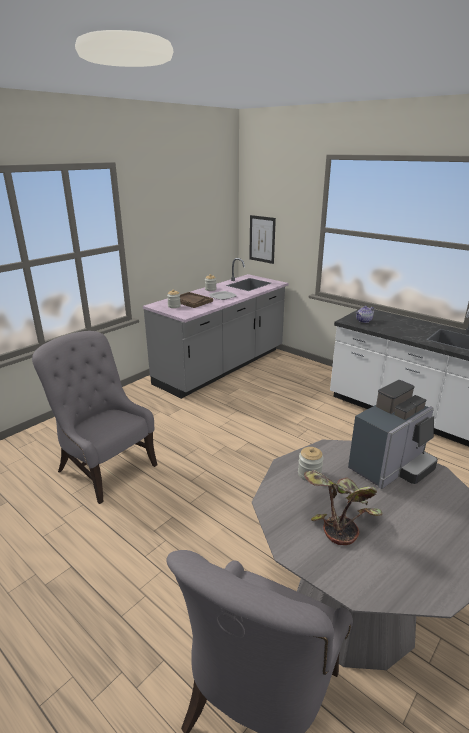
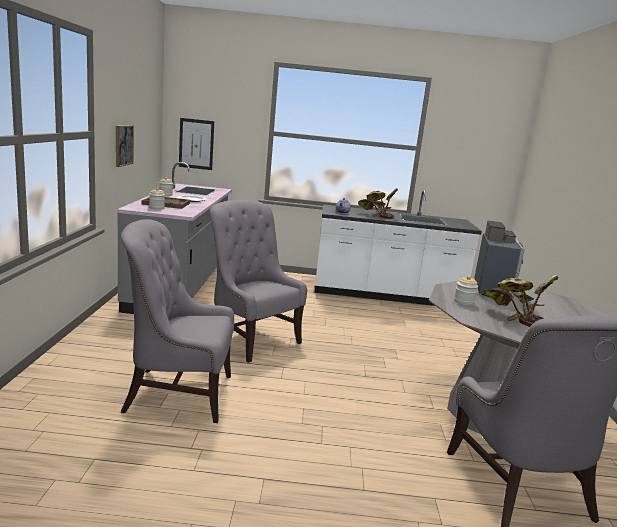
camera: 40 degrees left, 10 degrees down
(171, 249) = (123, 145): none -> picture
(214, 433) = (250, 339): none -> grey chair
(402, 328) = (376, 215): none -> potted plant

